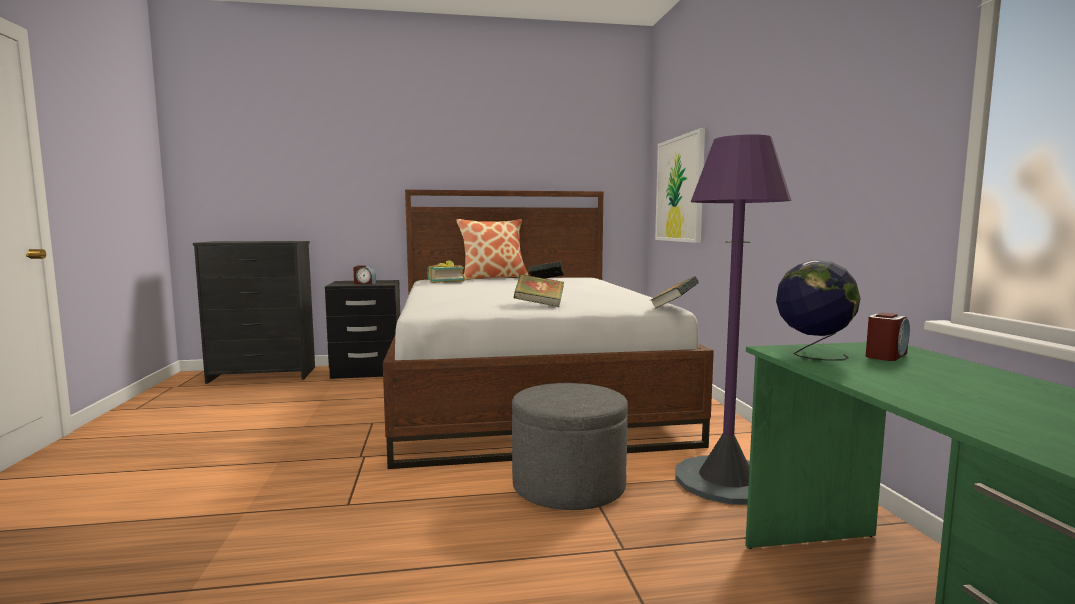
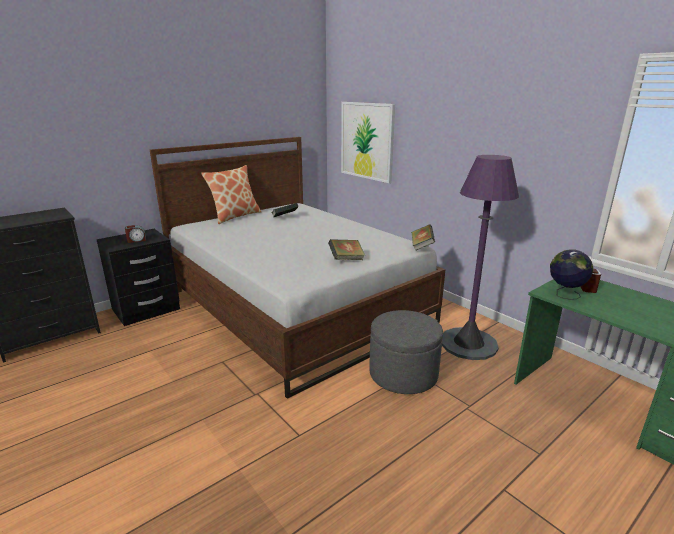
camera: 30 degrees left, 15 degrees up
(444, 281) = (209, 229): book -> none

